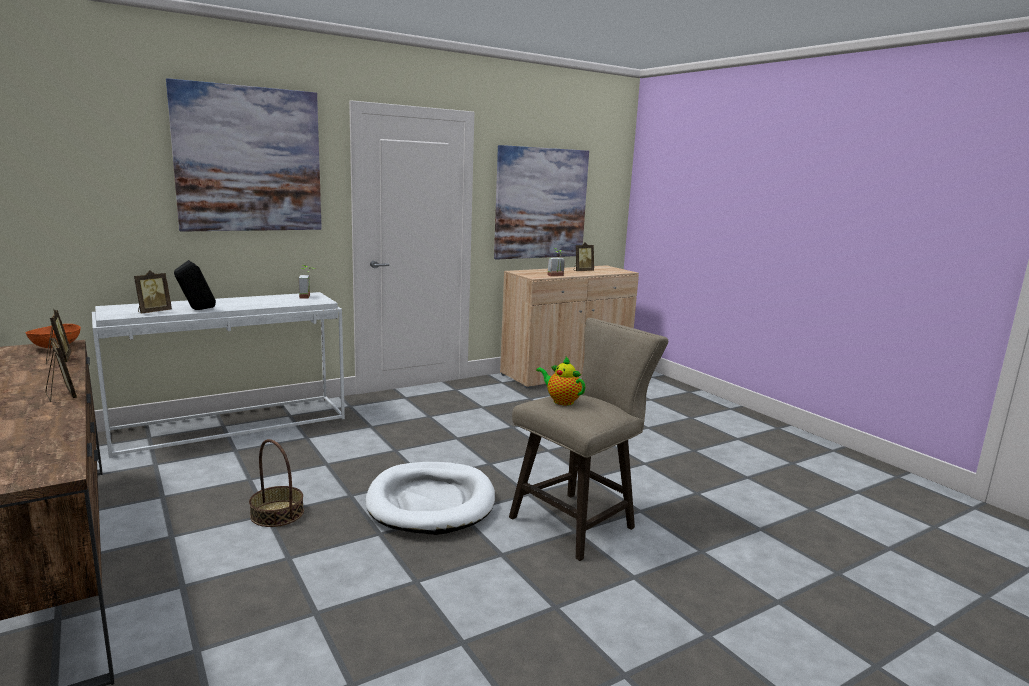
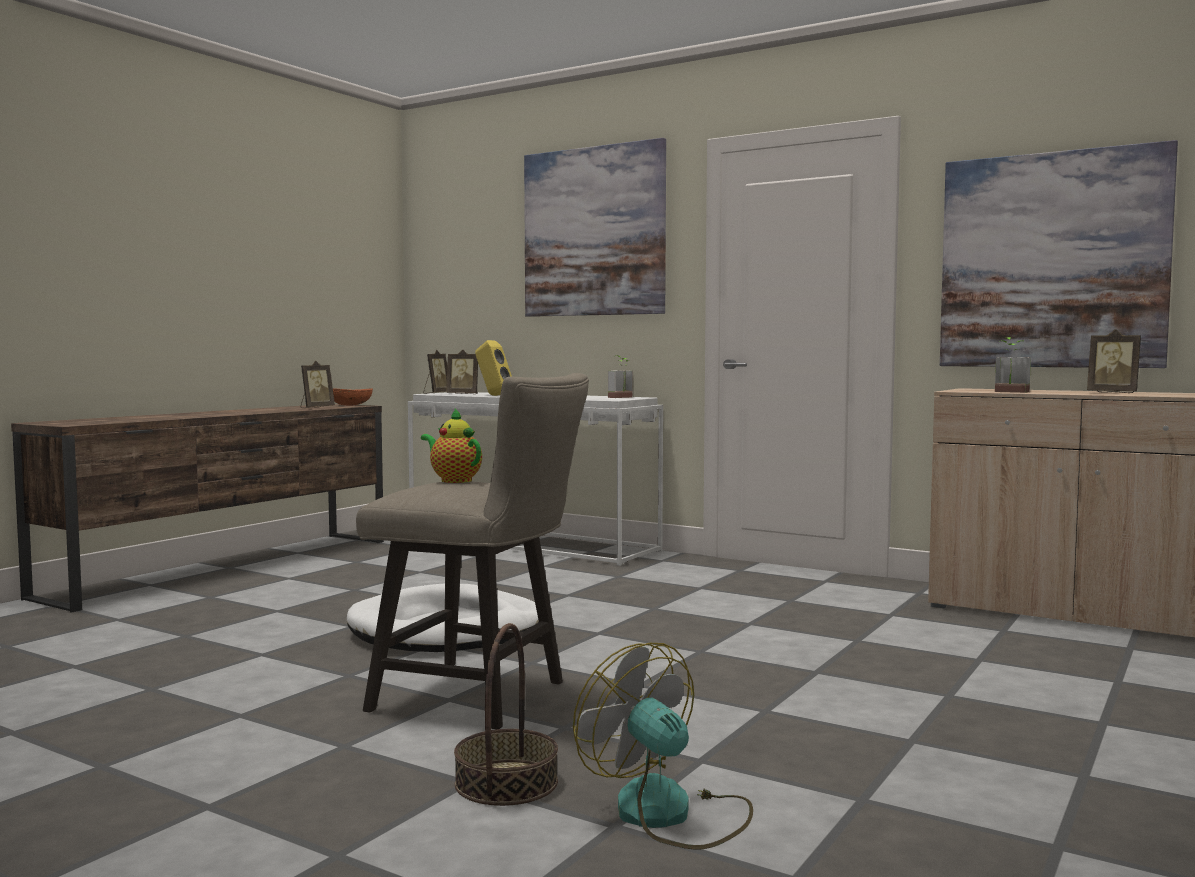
camera: 65 degrees right, 10 degrees down
(61, 396) = (228, 414): picture frame -> picture frame (436, 393)
(196, 310) = (493, 395): black speaker -> yellow speaker
(277, 513) = (358, 591): basket -> basket (506, 782)
(561, 401) = (454, 480): teapot -> teapot turned 60 degrees counterclockwise
(751, 515) = (669, 814): none -> fan

